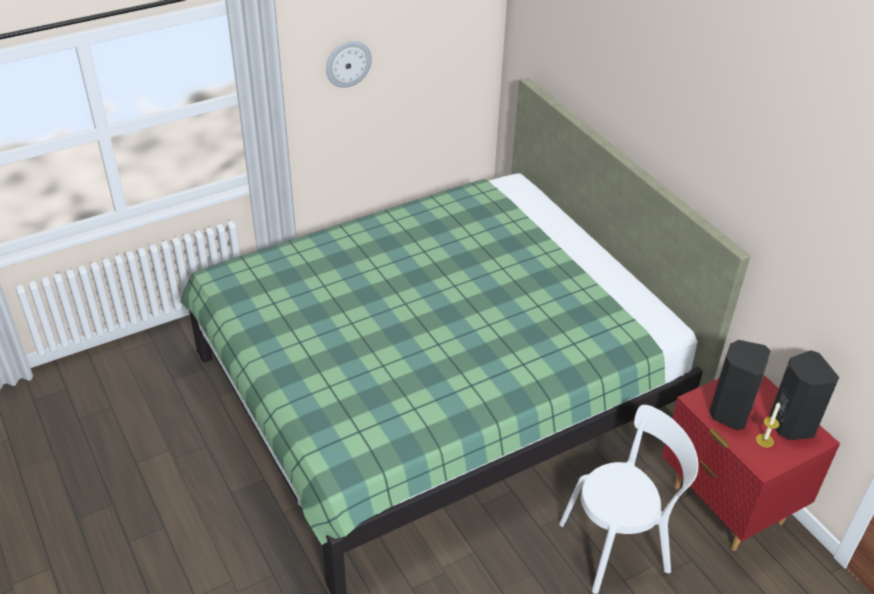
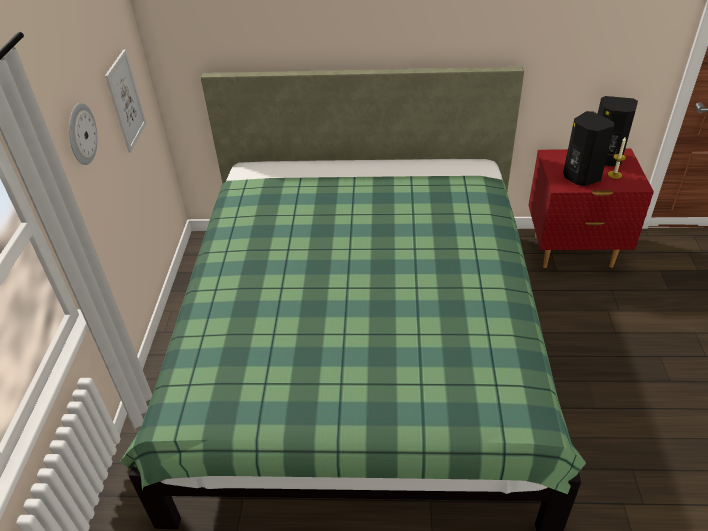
camera: 55 degrees left, 0 degrees up
(437, 62) = (125, 101): none -> picture
(619, 545) = (582, 320): white chair -> none

